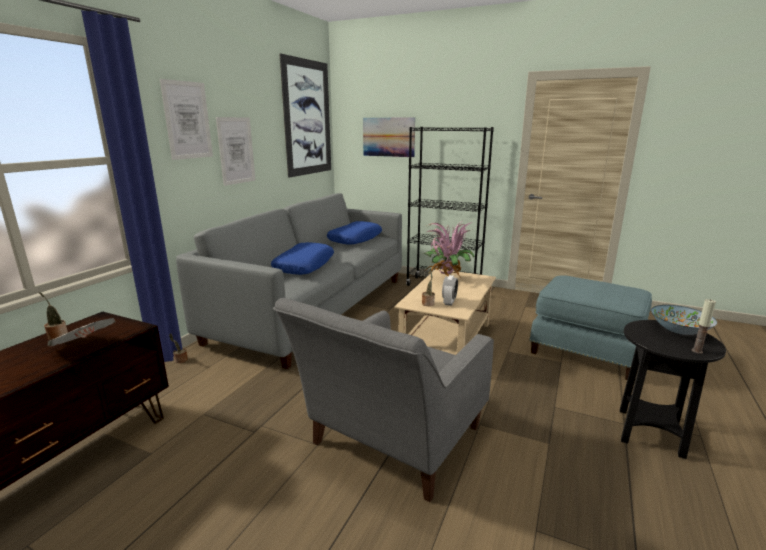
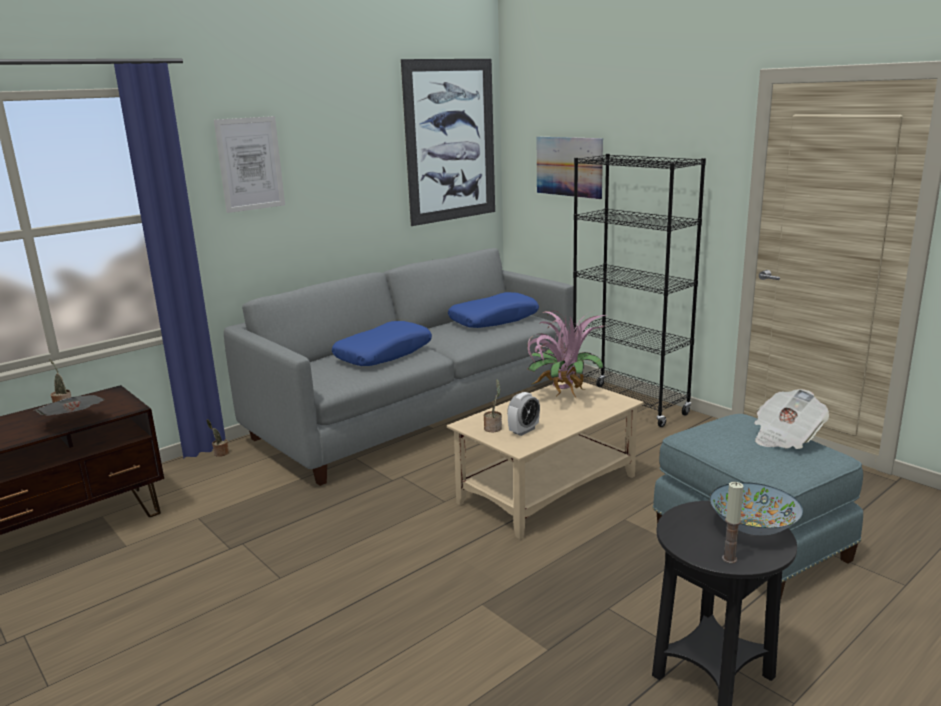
camera: 25 degrees right, 0 degrees up
(236, 150) = (322, 195): picture -> none
(392, 443) = (358, 597): grey armchair -> none
(605, 283) = (785, 437): none -> newspaper

